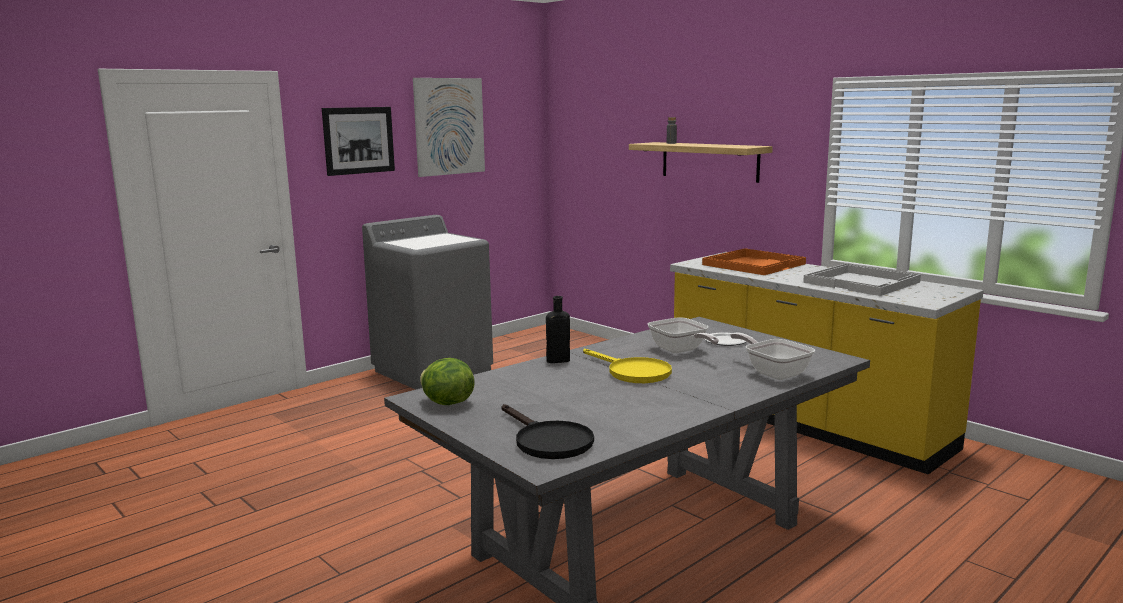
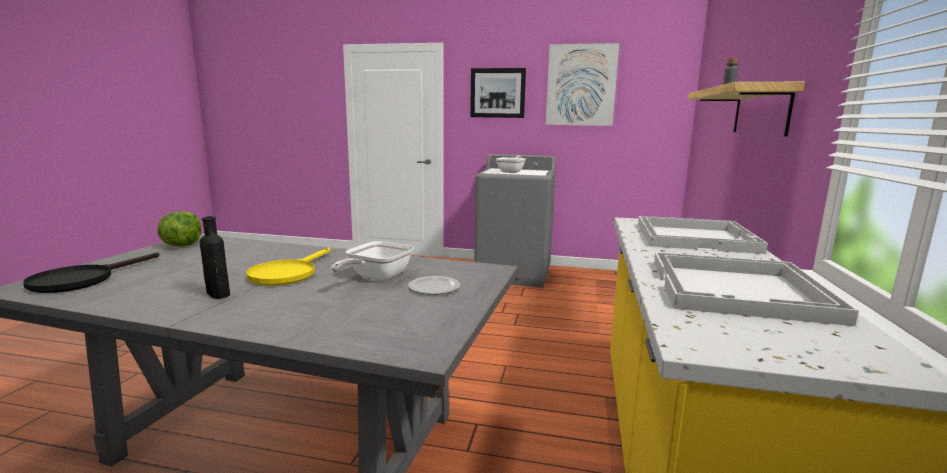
camera: 55 degrees right, 0 degrees up
(556, 361) = (307, 250): black bottle -> black bottle (217, 293)
(753, 264) = (695, 237): orange tray -> white tray
(773, 372) = (326, 324): frying pan -> frying pan (512, 172)

